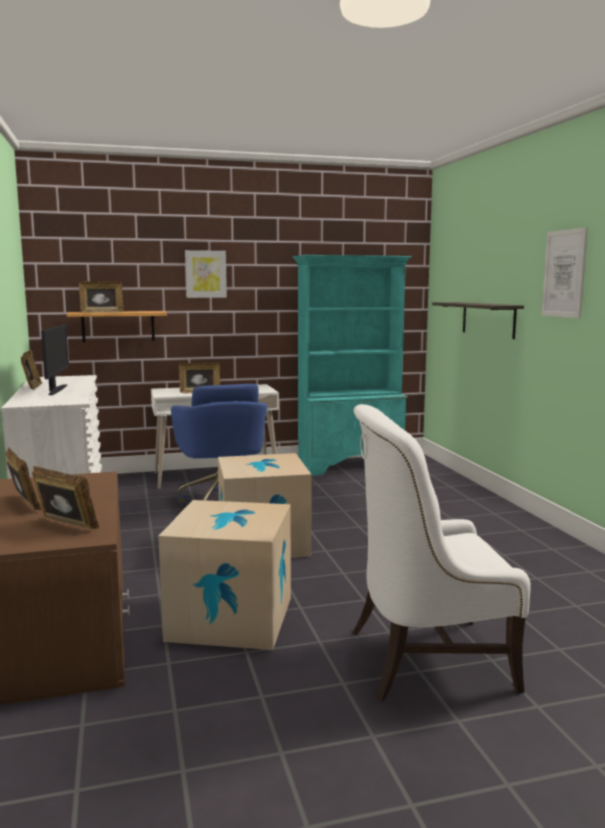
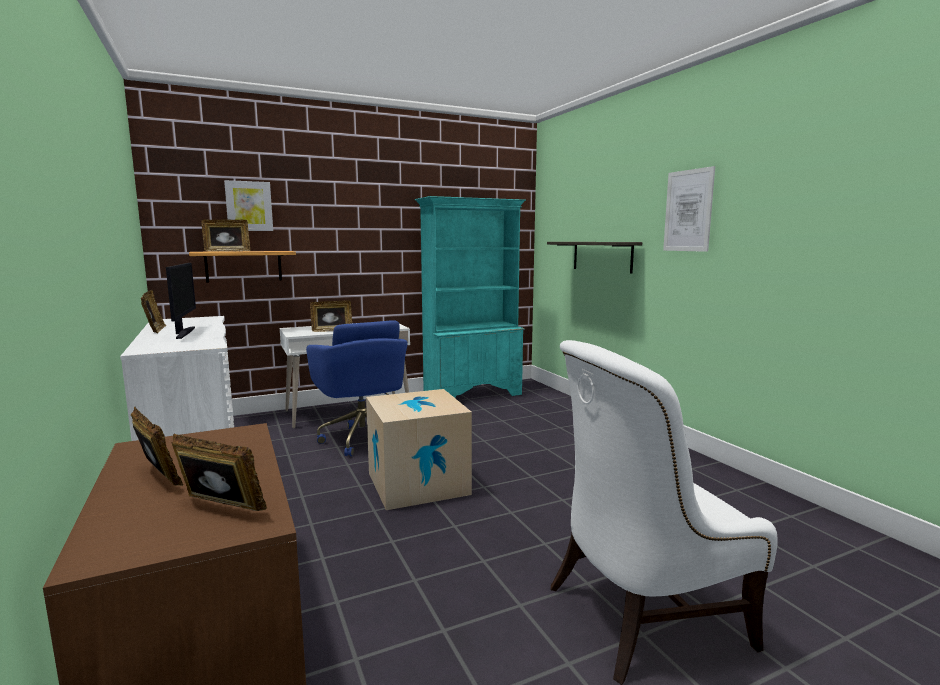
camera: 10 degrees left, 0 degrees up
(205, 274) = (332, 214): picture -> picture (249, 206)
(231, 618) = (412, 583): cardboard box -> none

